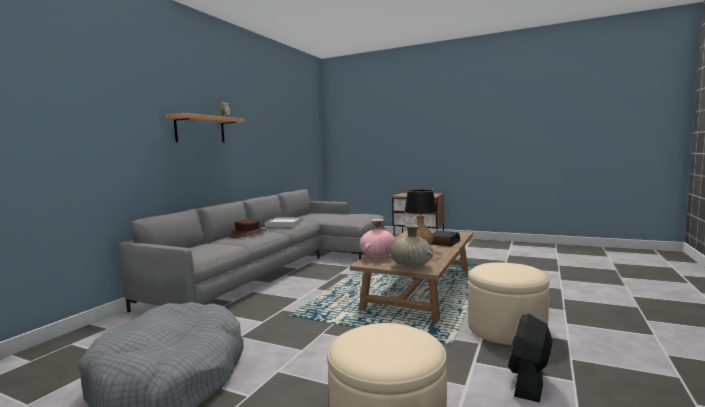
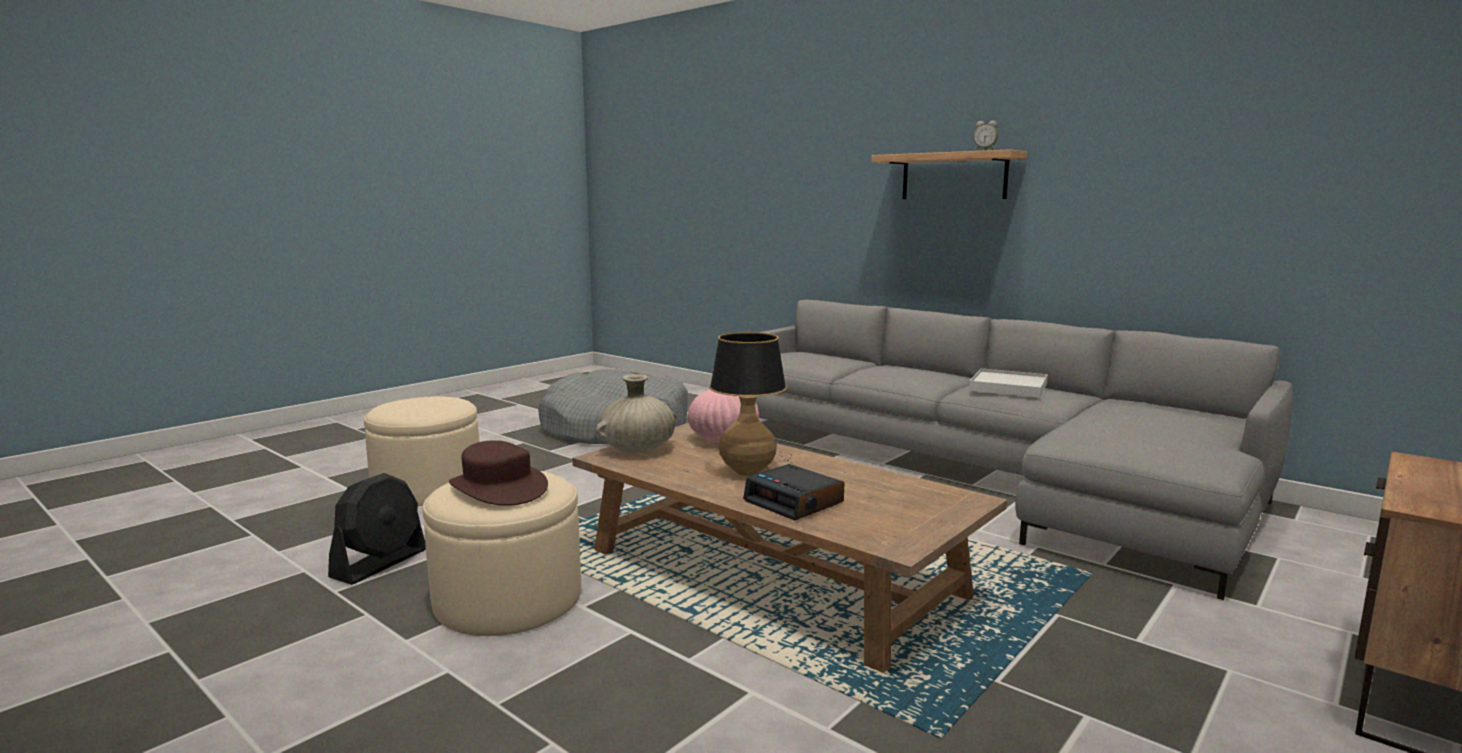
camera: 105 degrees right, 5 degrees up
(247, 234) = (909, 371): brown hat -> brown hat (498, 488)
(528, 382) = (380, 563): black fan -> black fan turned 75 degrees clockwise

